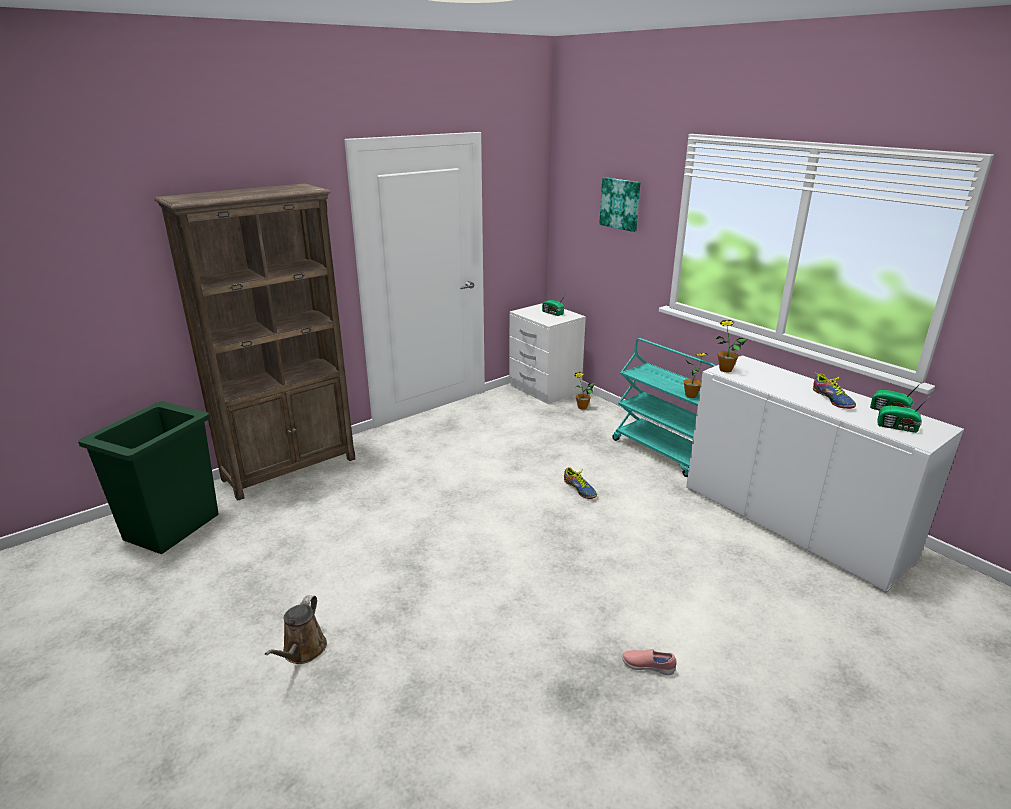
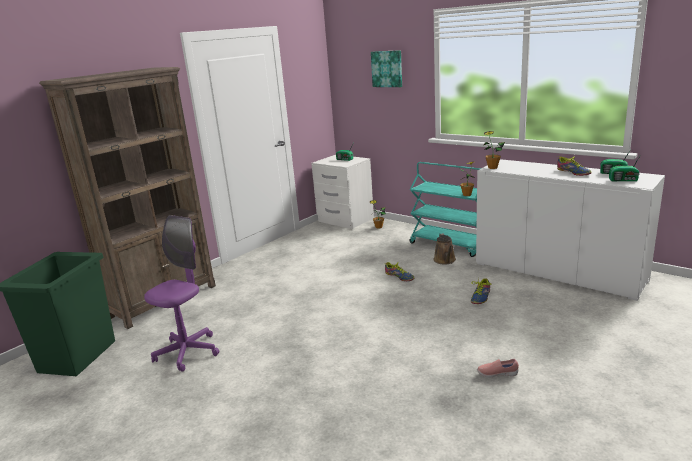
camera: 10 degrees left, 5 degrees down
(290, 548) = (187, 352): none -> purple office chair
(302, 651) = (228, 417): brown watering can -> brown watering can (445, 261)
(672, 542) = (481, 297): none -> shoe

